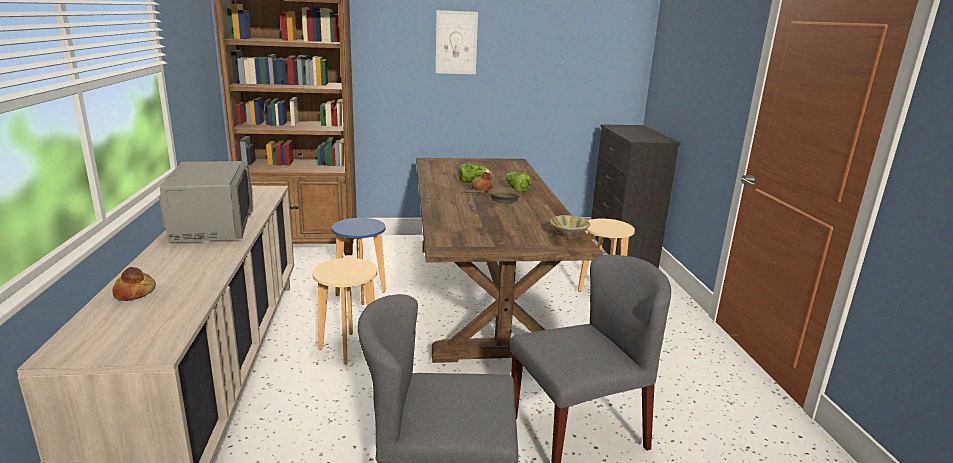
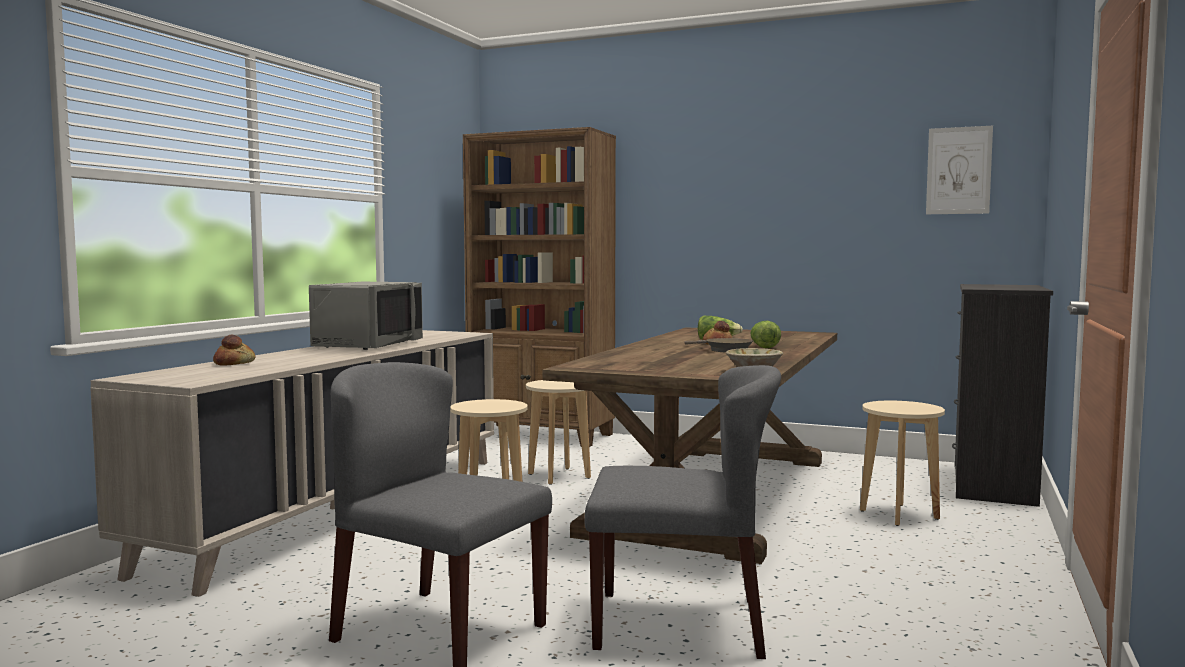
camera: 30 degrees right, 15 degrees down
(360, 293) = (559, 476): blue stool -> beige stool
(456, 42) = (744, 180): picture -> picture (958, 170)

